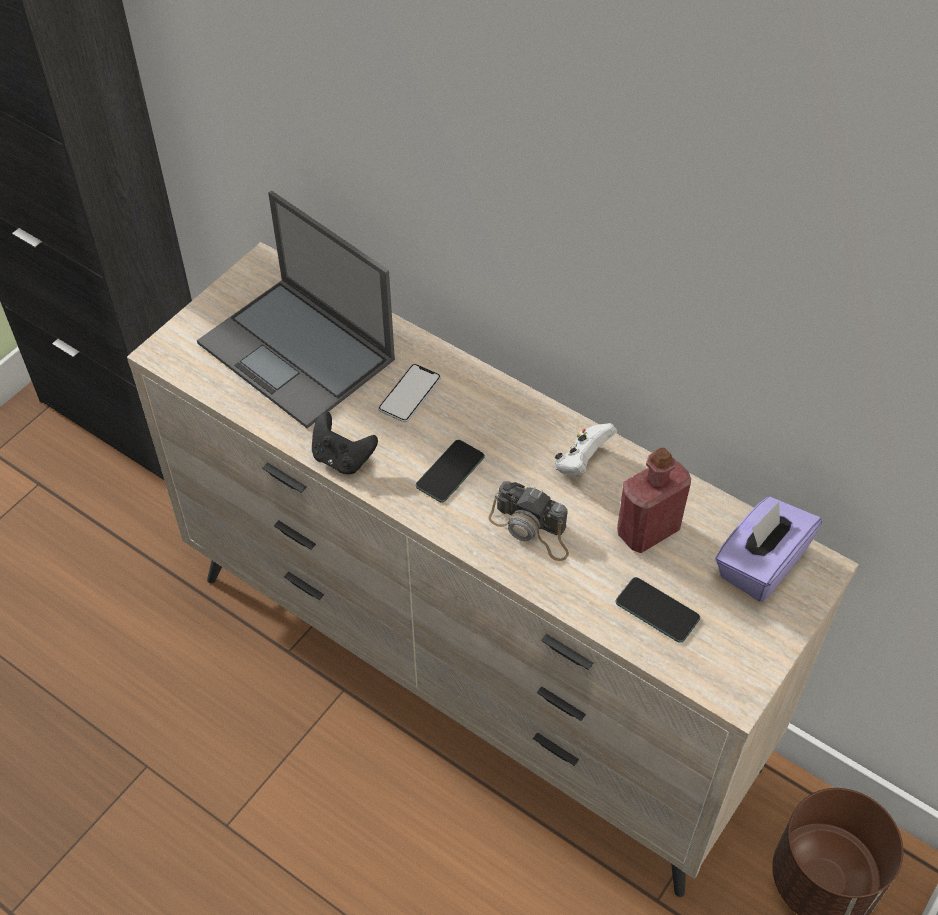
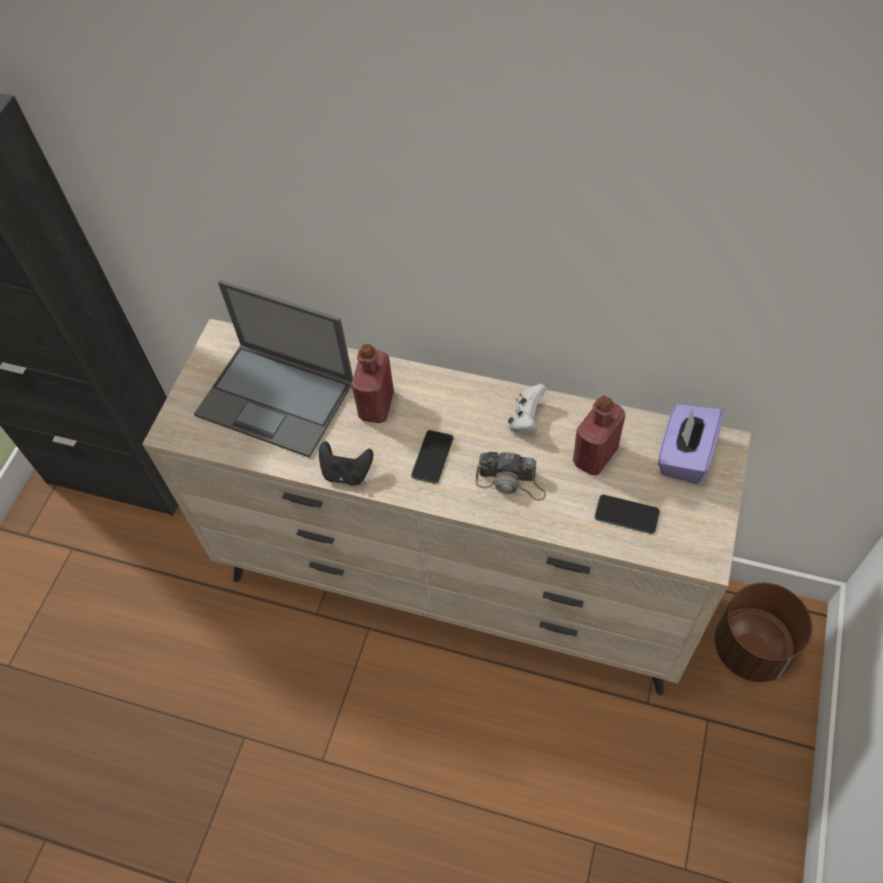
camera: 15 degrees left, 5 degrees up
(409, 394) = (376, 405): phone -> red bottle

